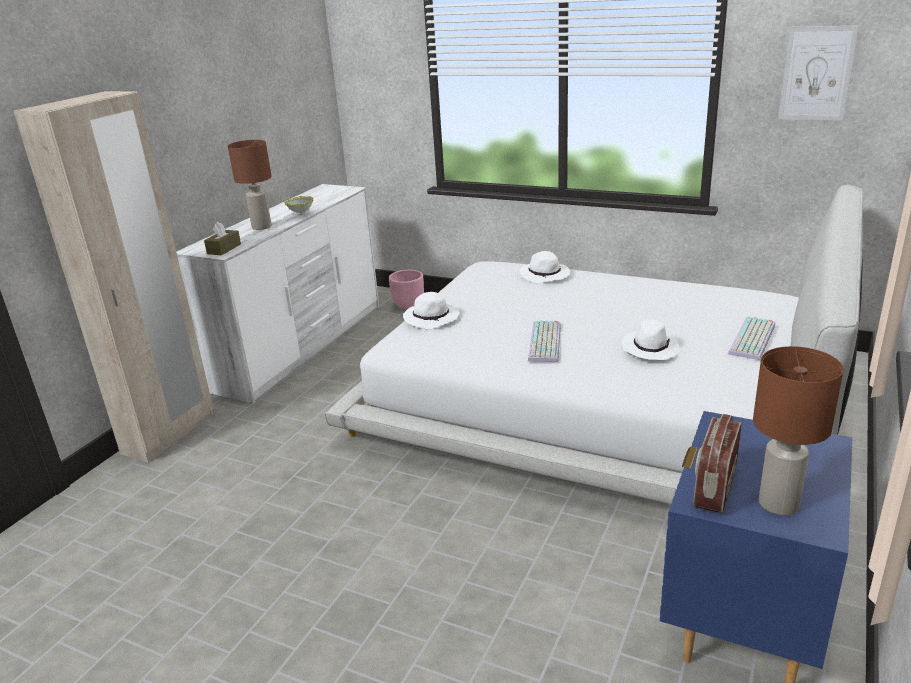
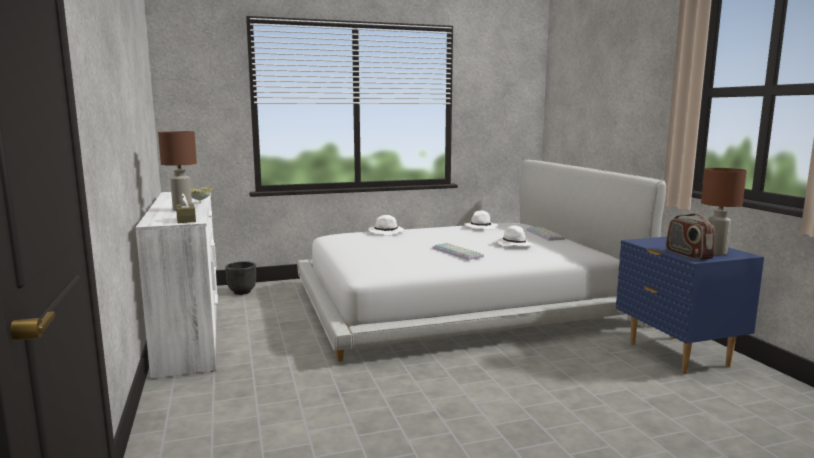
camera: 45 degrees left, 15 degrees down
(169, 433) = (165, 412): beige wardrobe -> none
(409, 306) = (242, 292): pink planter -> black planter
(432, 318) = (364, 257): white hat -> white hat (480, 227)
(816, 74) = (498, 103): picture -> none

